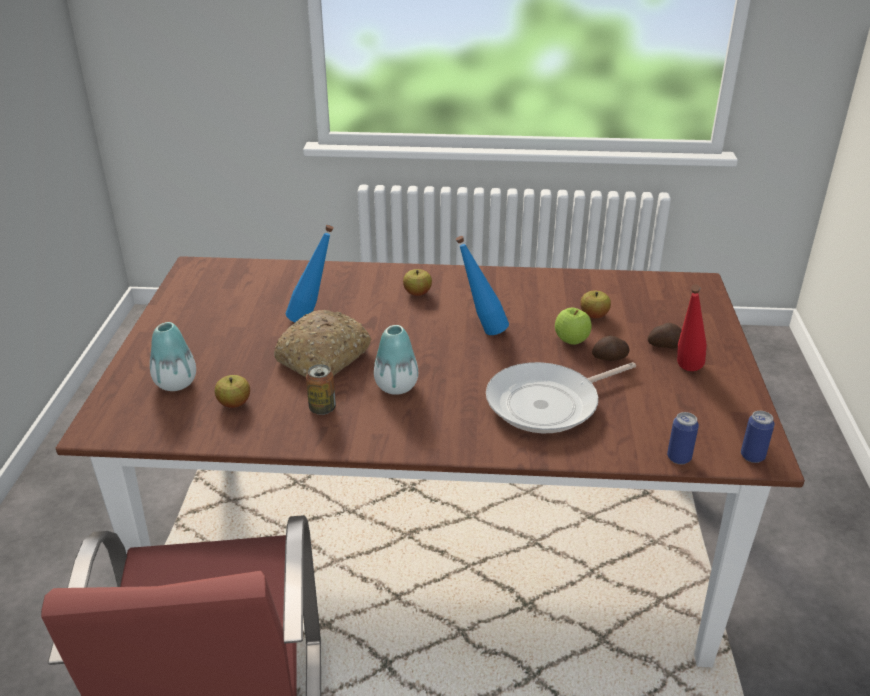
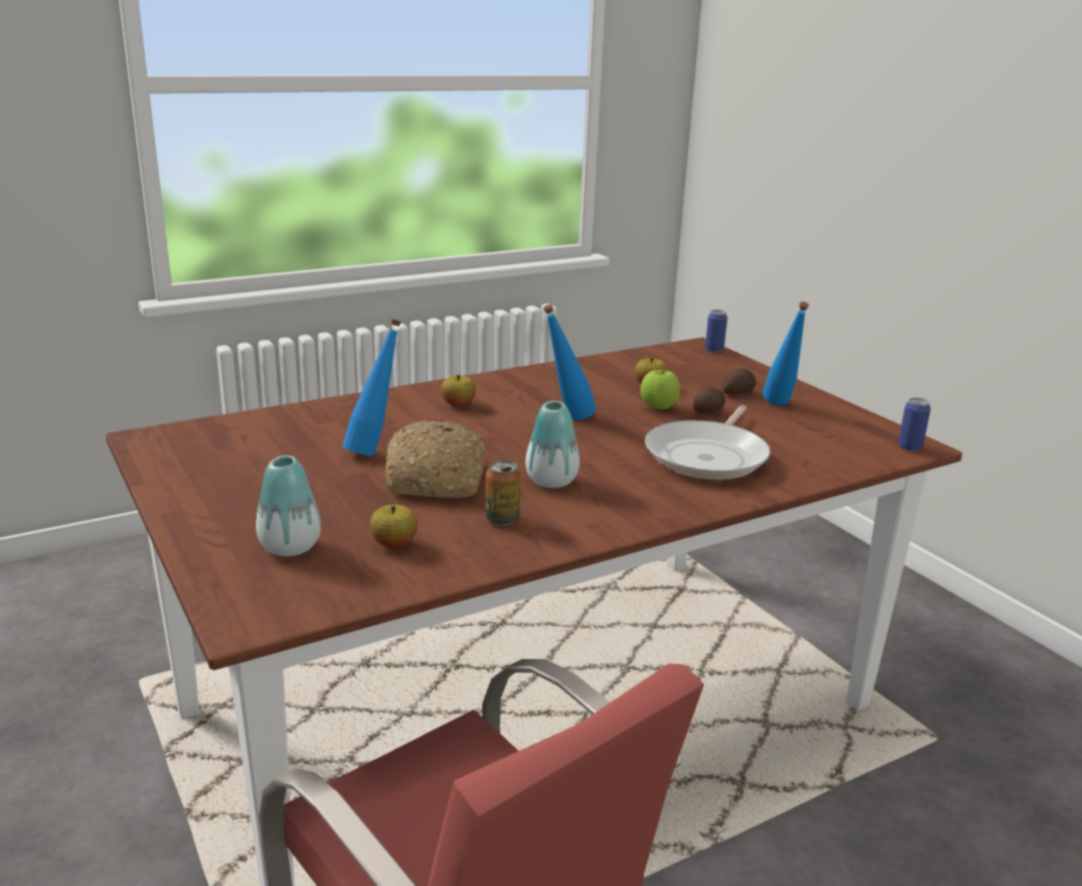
camera: 35 degrees left, 10 degrees down
(679, 458) = (863, 463): can -> can (714, 349)
(685, 372) = (780, 406): red bottle -> blue bottle

